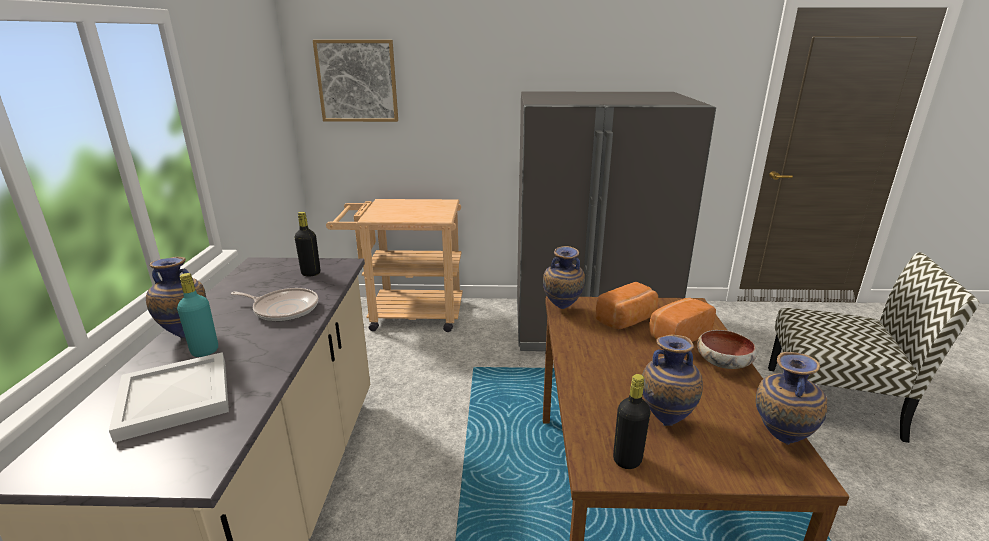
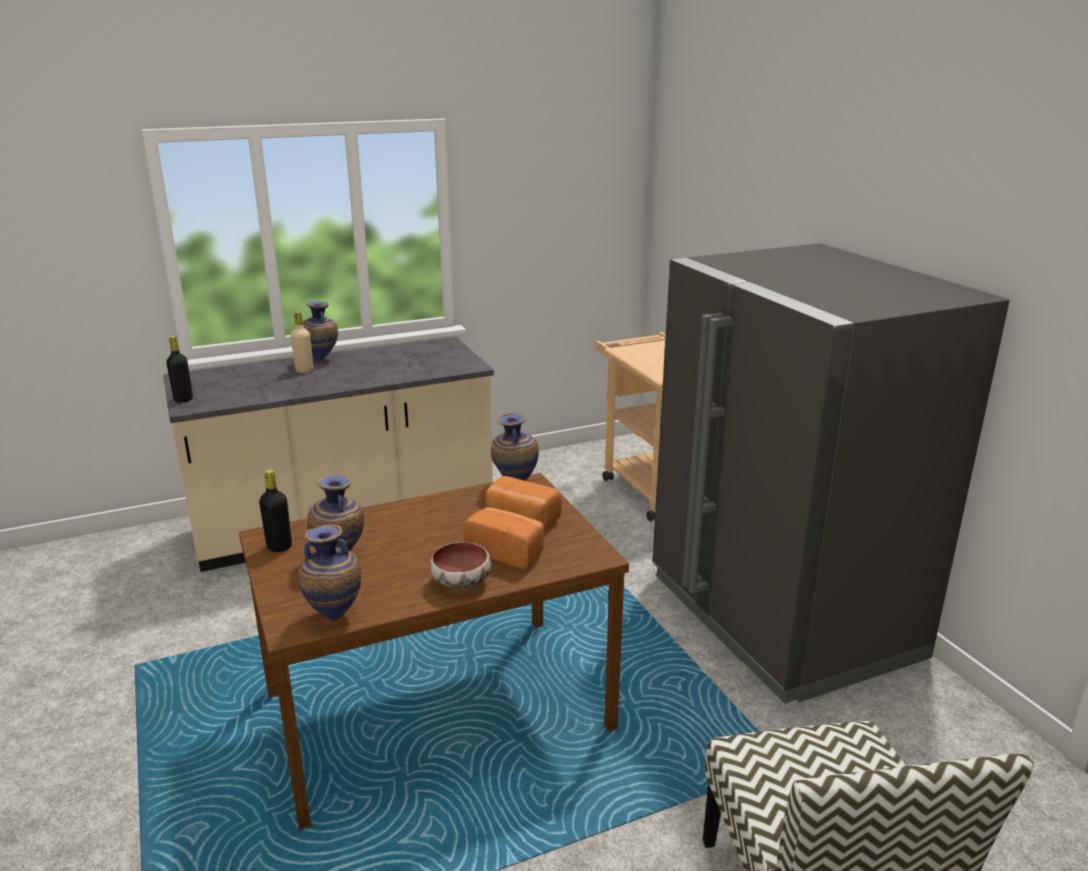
camera: 65 degrees right, 0 degrees up
(177, 397) = (251, 381): white tray -> none
(205, 351) = (304, 370): turquoise bottle -> beige bottle
(283, 309) = (376, 371): frying pan -> none
(311, 273) = (443, 361): black bottle -> black bottle (183, 399)
(357, 81) = (692, 193): picture -> none

